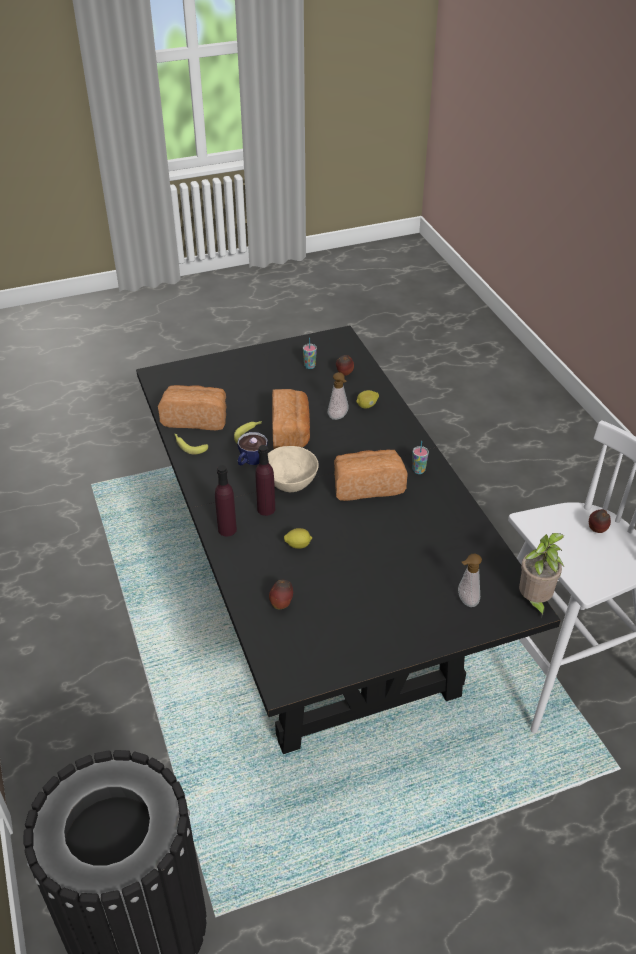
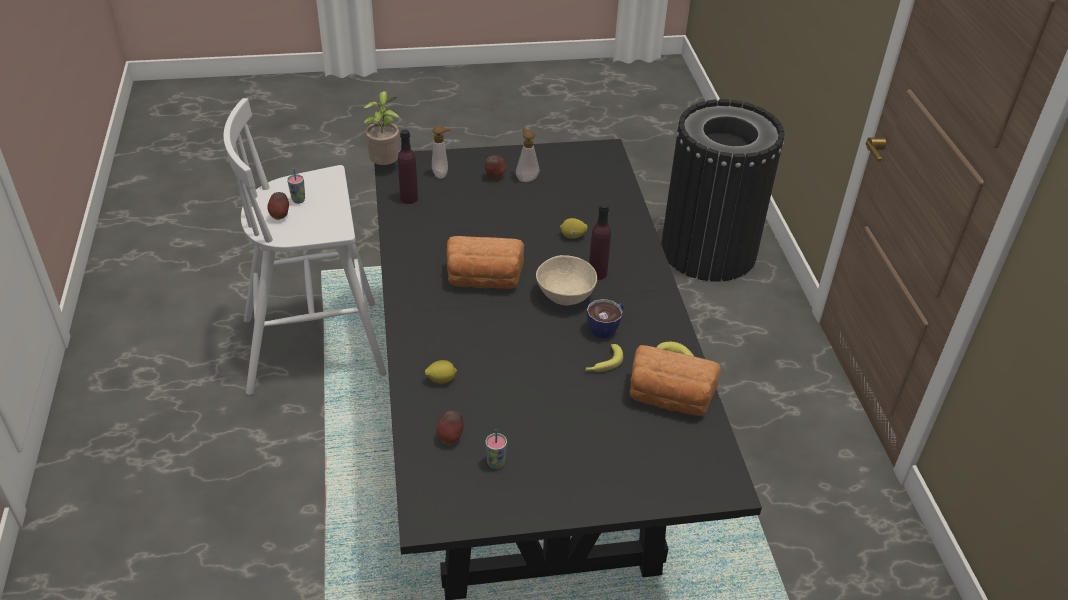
camera: 170 degrees left, 0 degrees up
(227, 529) = (640, 260): purple bottle -> purple bottle (409, 198)
(281, 604) = (598, 195): apple -> apple (494, 177)
(291, 432) = (550, 358): bread -> none
(339, 417) = (484, 369): soap dispenser -> soap dispenser (526, 178)
(418, 470) = (420, 287): cup -> cup (298, 200)

